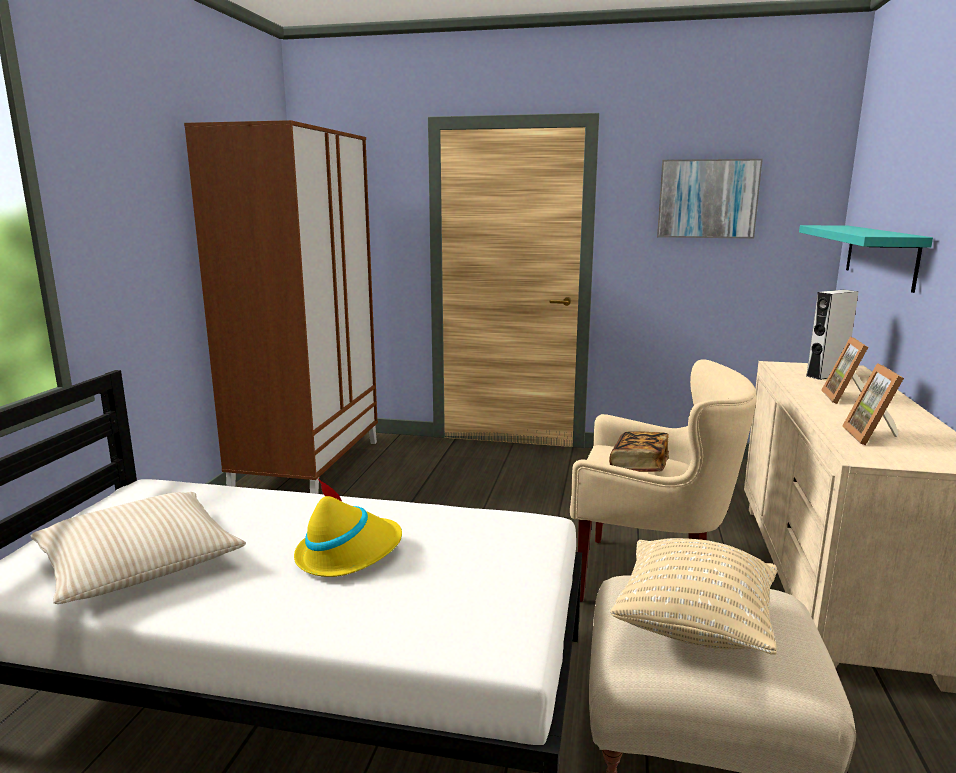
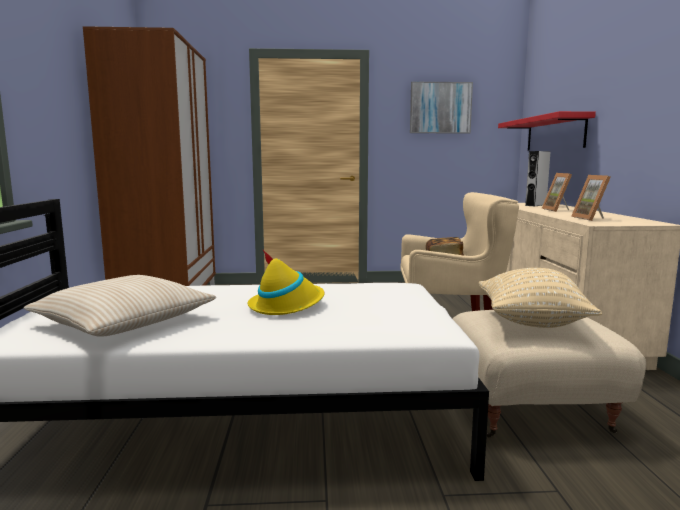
camera: 15 degrees left, 5 degrees down
(880, 255) = (554, 133): turquoise shelf -> red shelf

